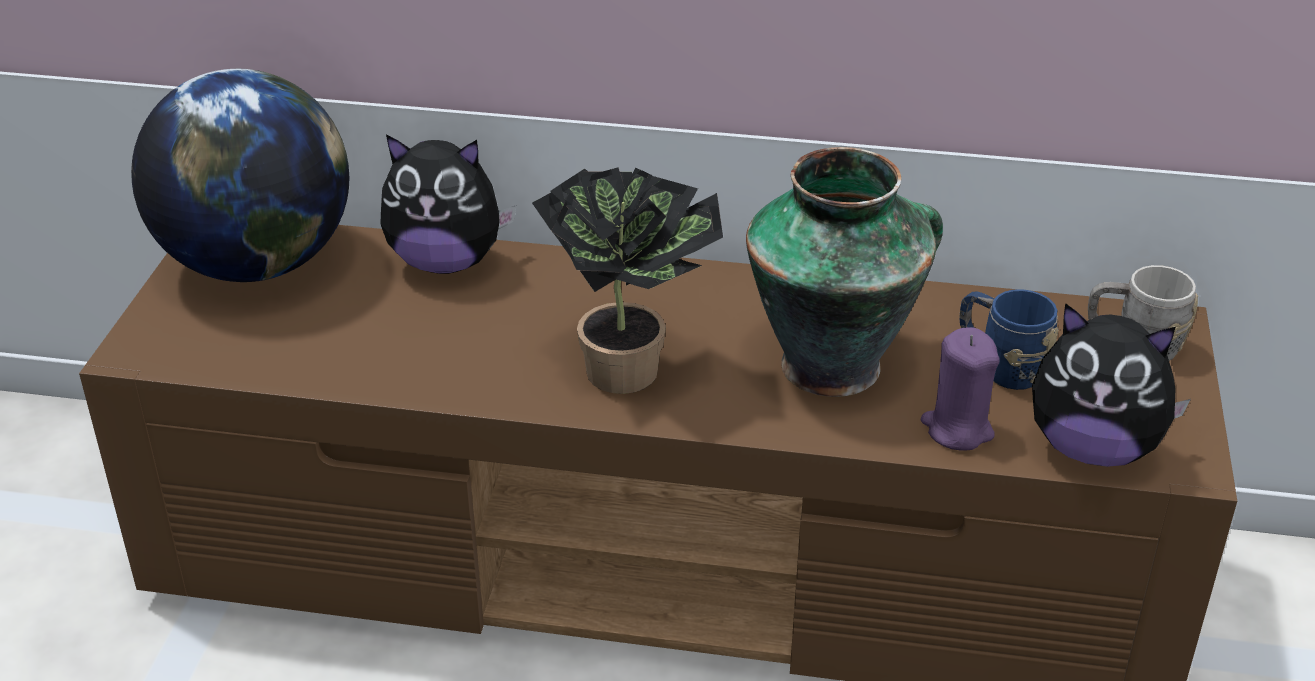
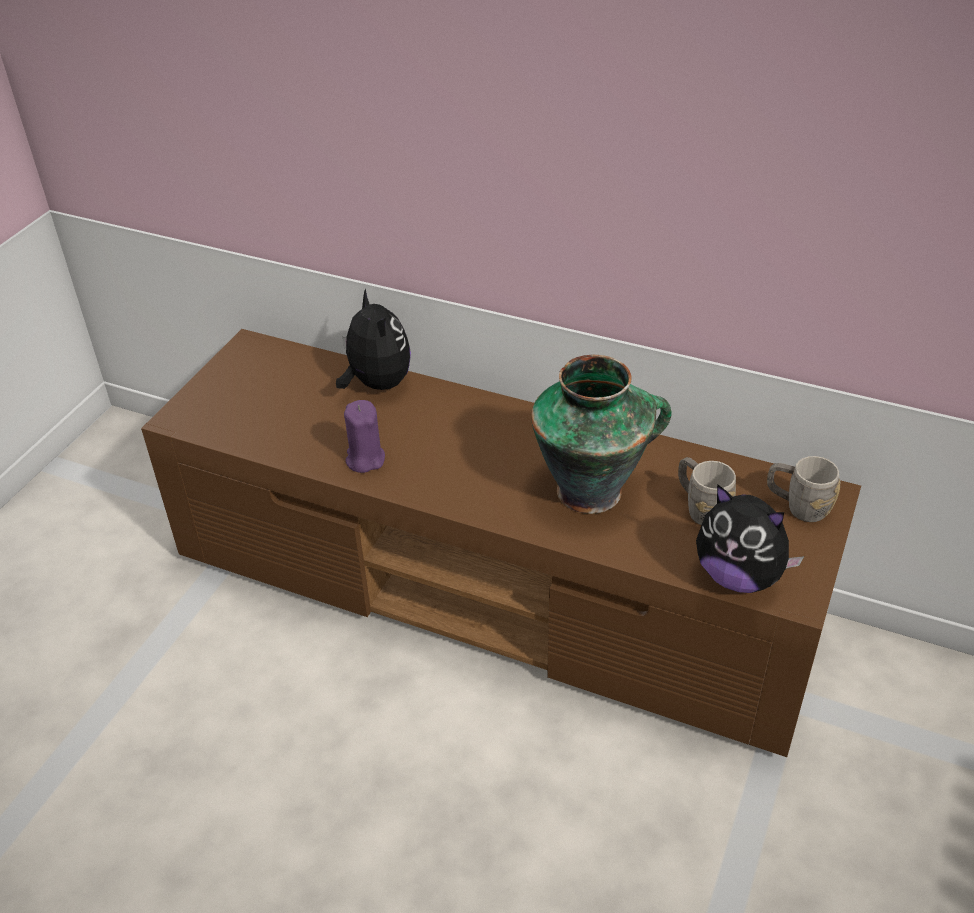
camera: 15 degrees right, 5 degrees up
(257, 264) = (264, 369): globe -> none
(446, 262) = (376, 383): plush toy -> plush toy turned 135 degrees counterclockwise
(633, 368) = (464, 474): potted plant -> none
(957, 429) = (654, 548): purple candle -> purple candle (365, 459)
(1001, 367) = (701, 508): blue mug -> grey mug

